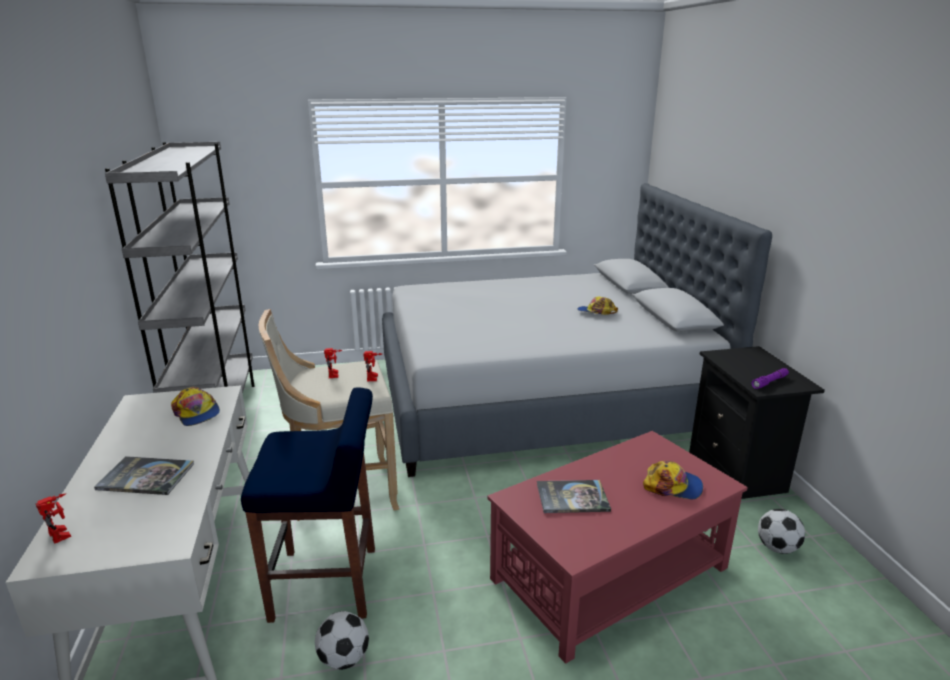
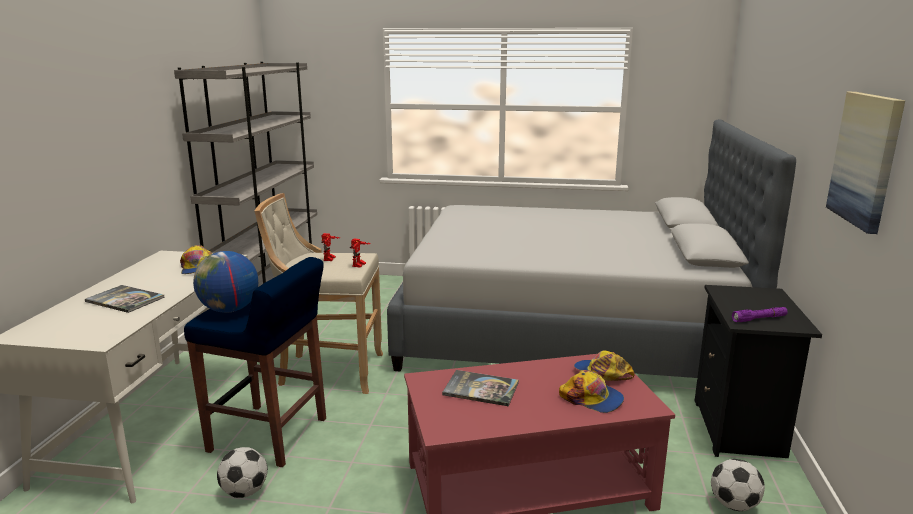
camera: 20 degrees right, 5 degrees down
(64, 534) = (42, 323): toy robot -> none
(281, 464) = (229, 310): none -> globe
(596, 312) = (622, 241): cap -> cap (602, 373)
(872, 244) = (866, 159): none -> picture

